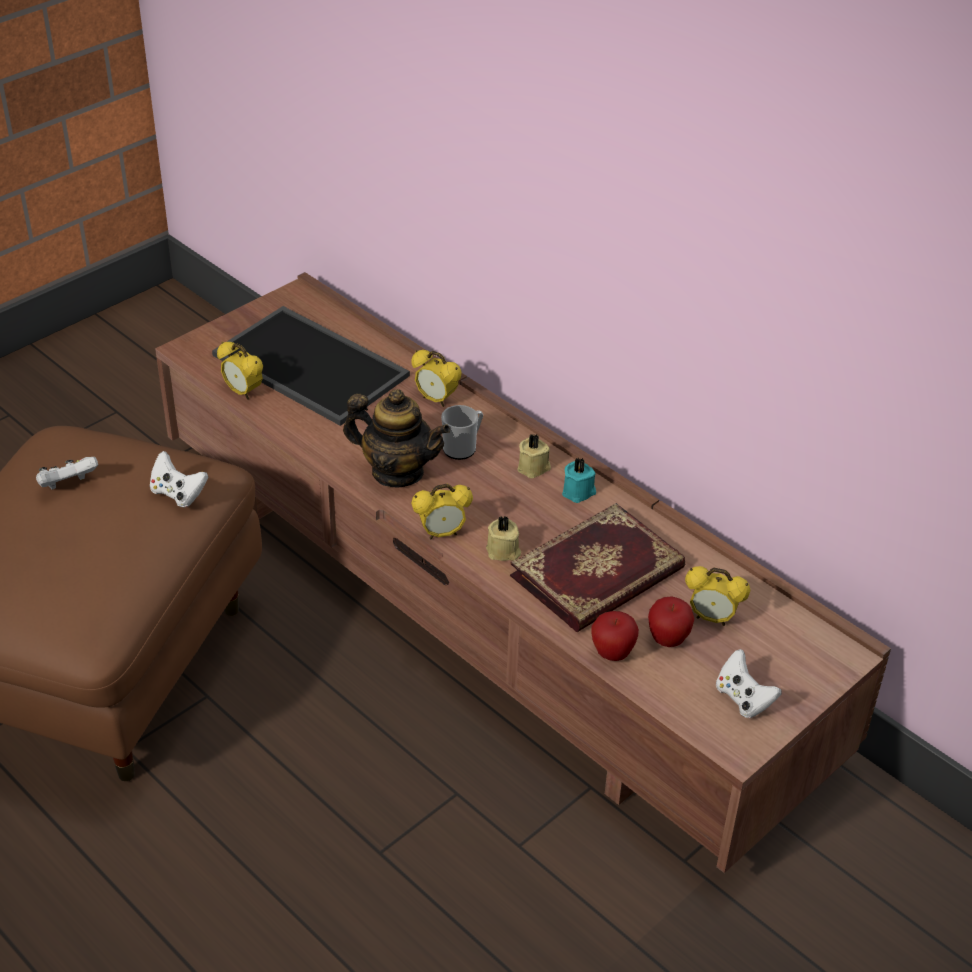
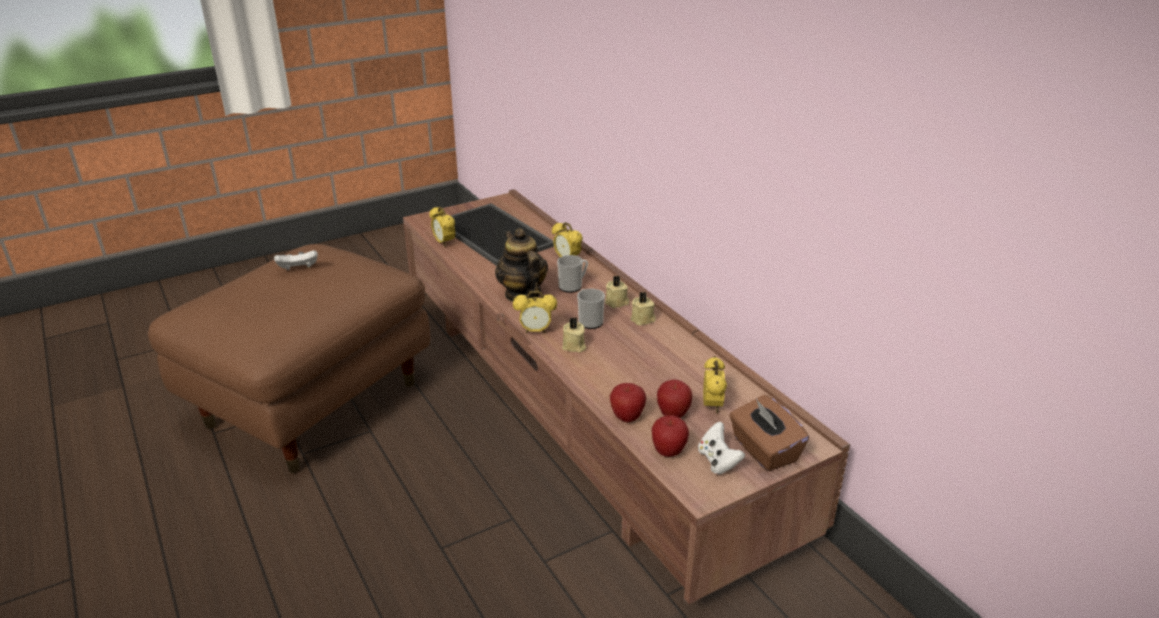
camera: 15 degrees right, 10 degrees down
(178, 494) = (364, 282): white game controller -> none
(397, 472) = (522, 294): teapot -> teapot turned 150 degrees counterclockwise
(507, 505) = (589, 321): none -> mug
(579, 492) = (643, 319): turquoise candle -> beige candle
(599, 574) = (637, 368): book -> none
(680, 696) = (668, 452): none -> apple
(711, 618) = (712, 406): alarm clock -> alarm clock turned 120 degrees counterclockwise
(792, 673) = (764, 450): none -> brown tissue box

